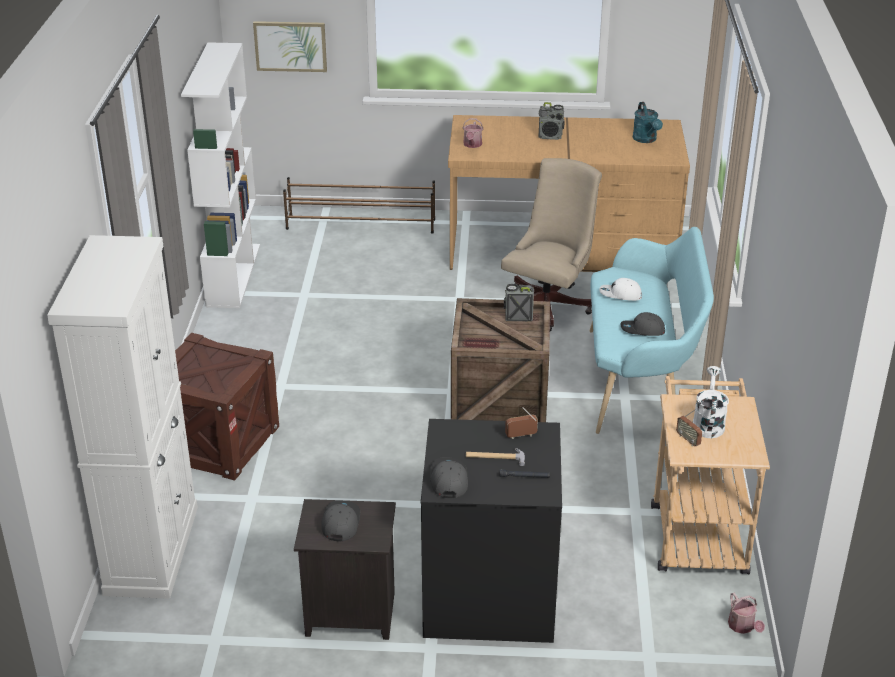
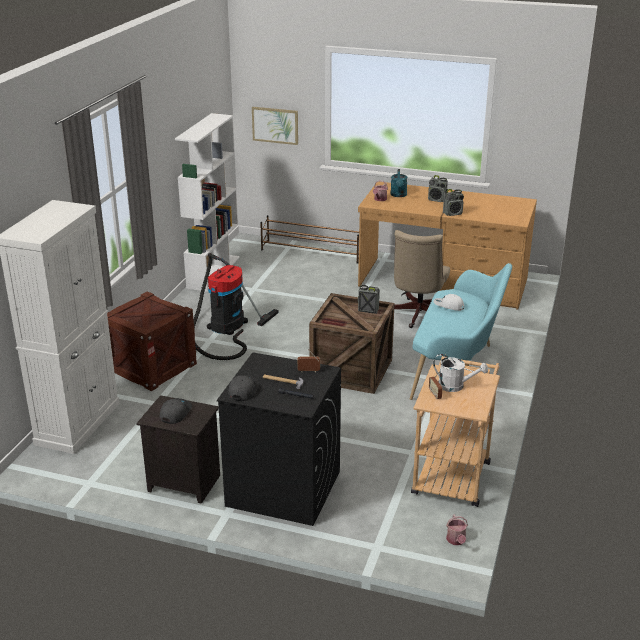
camera: 15 degrees right, 5 degrees down
(294, 362) = (226, 327): none -> vacuum cleaner
(550, 304) = (417, 315): beige office chair -> beige office chair turned 150 degrees clockwise
(582, 156) = (453, 213): none -> radio
(642, 330) = (452, 329): grey cap -> none
(646, 140) = (504, 208): turquoise watering can -> turquoise watering can (398, 195)
(708, 423) = (456, 386): white watering can -> white watering can turned 90 degrees clockwise

